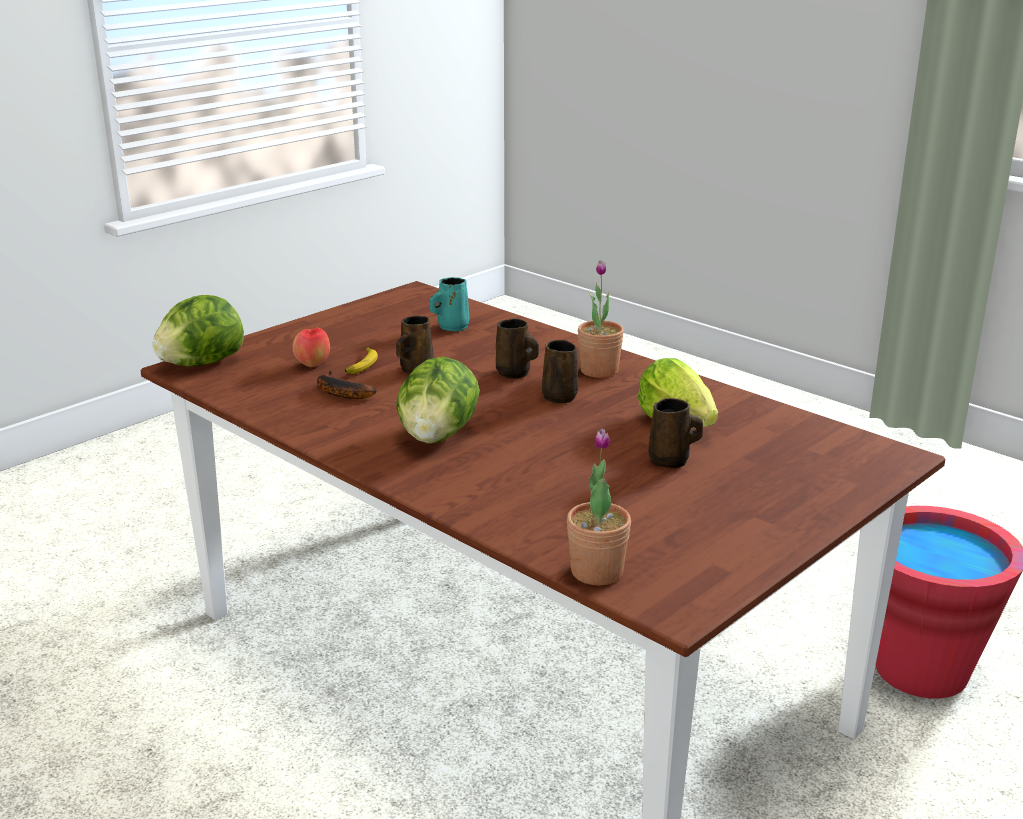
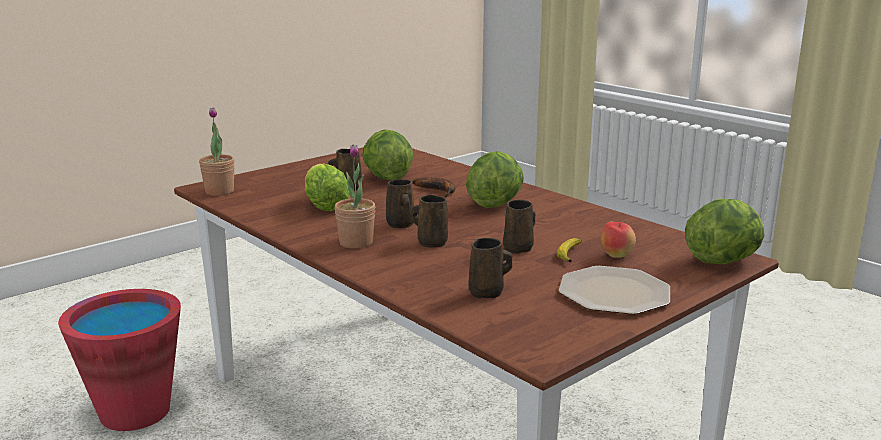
camera: 175 degrees left, 5 degrees down
(338, 330) = (613, 293): none -> plate
(339, 392) = (579, 233): banana -> banana (439, 191)
(451, 327) = (488, 293): turquoise mug -> brown mug
(597, 572) = (416, 155): potted plant -> potted plant (219, 191)
(623, 491) = (386, 178): none -> lettuce

